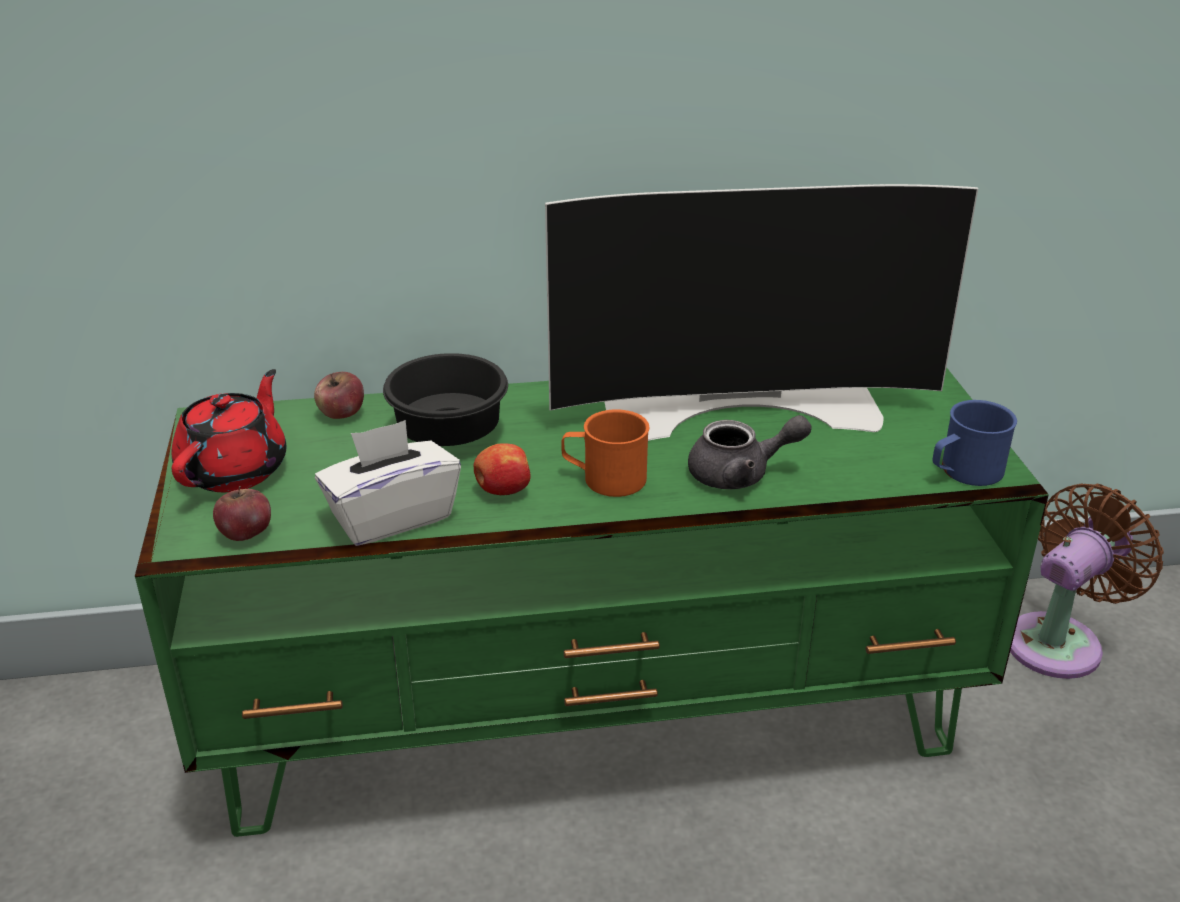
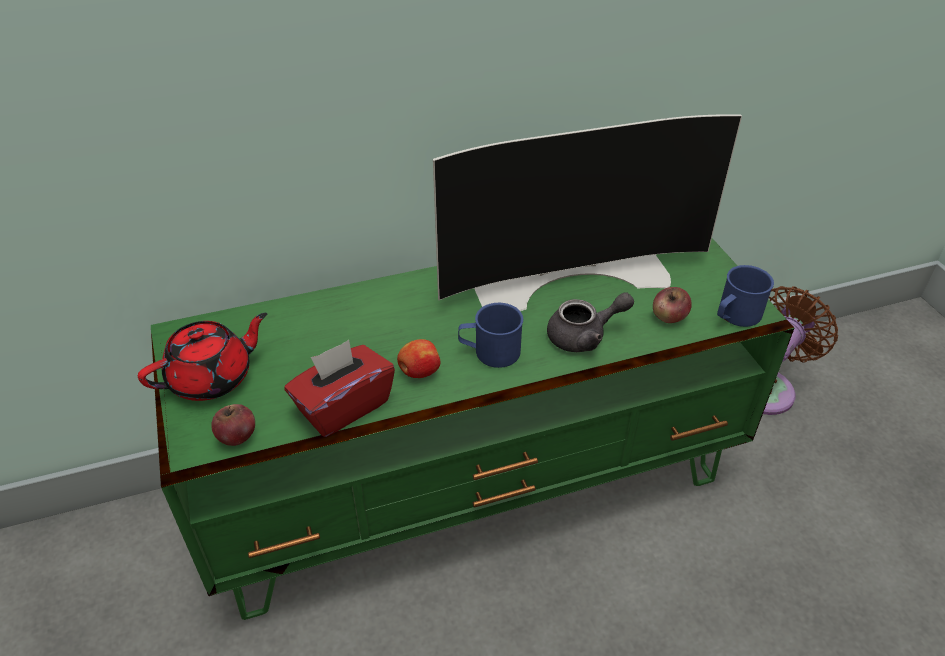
camera: 10 degrees left, 10 degrees up
(236, 469) = (213, 378): red teapot -> red teapot turned 45 degrees clockwise
(341, 414) = (280, 316): apple -> apple (669, 317)
(391, 516) = (343, 406): white tissue box -> red tissue box
(448, 436) = (366, 327): black bowl -> none
(604, 478) = (490, 352): orange mug -> blue mug

